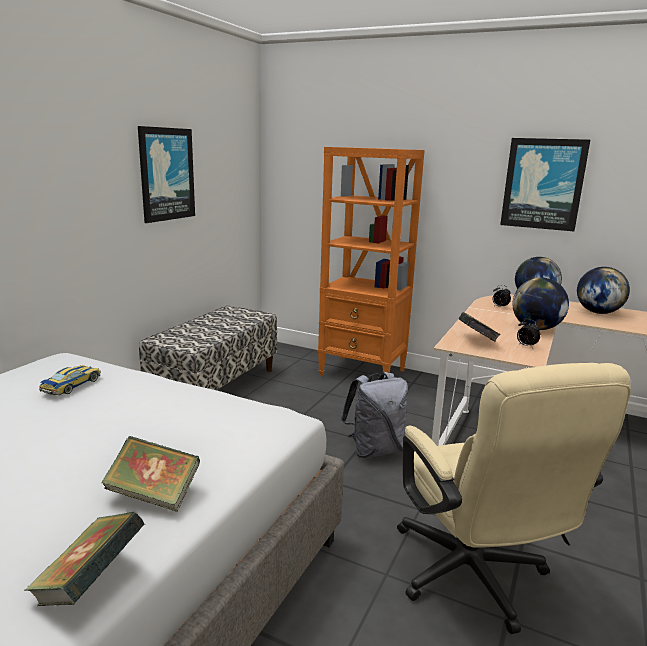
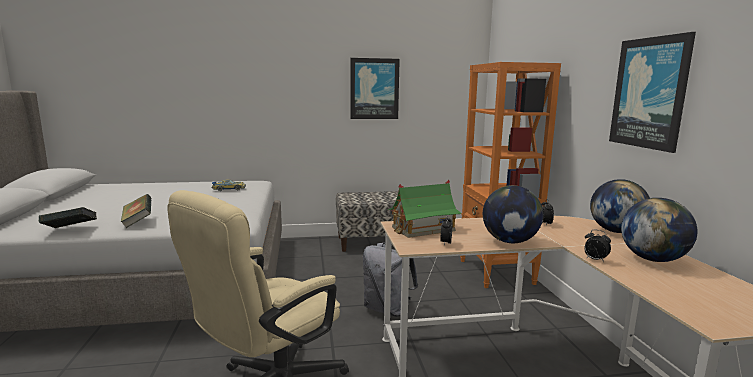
camera: 55 degrees right, 5 degrees down
(476, 341) = (422, 229): book -> toy house
(592, 323) = (594, 260): none -> alarm clock

